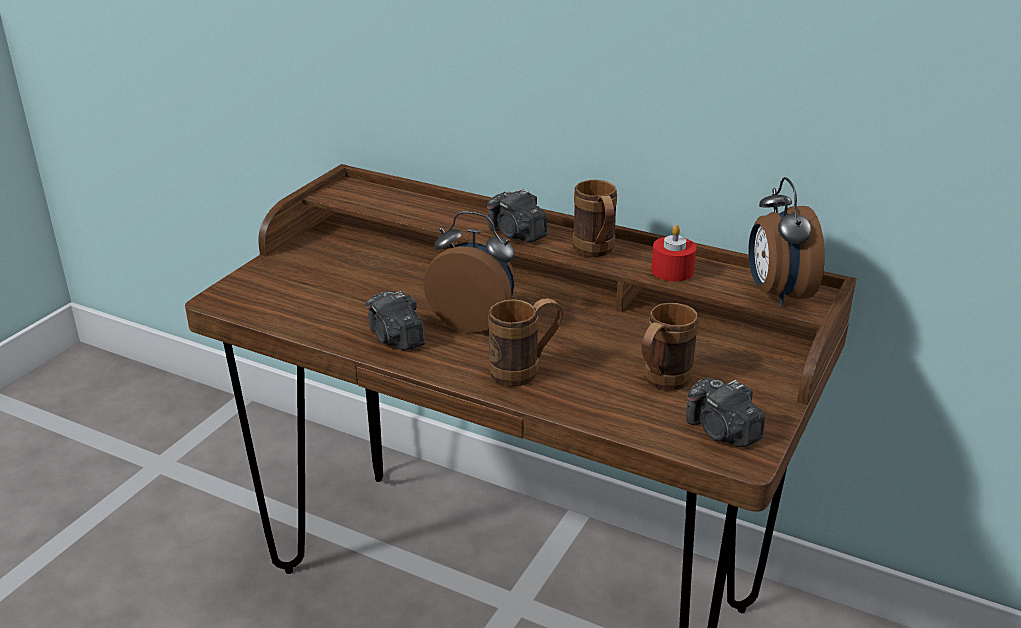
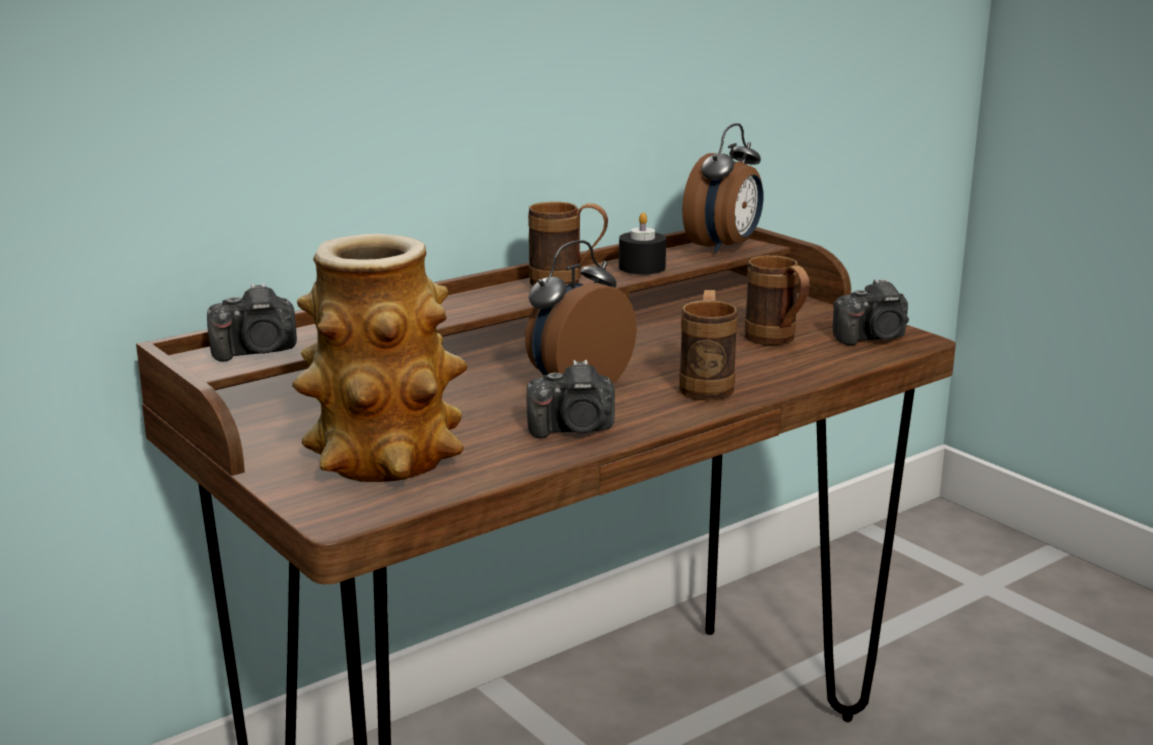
camera: 65 degrees left, 10 degrees down
(308, 289) = (384, 458): none -> vase
(516, 234) = (480, 303): camera -> camera (257, 352)
(672, 271) = (642, 267): red candle -> black candle
(776, 293) = (724, 248): alarm clock -> alarm clock turned 75 degrees counterclockwise

